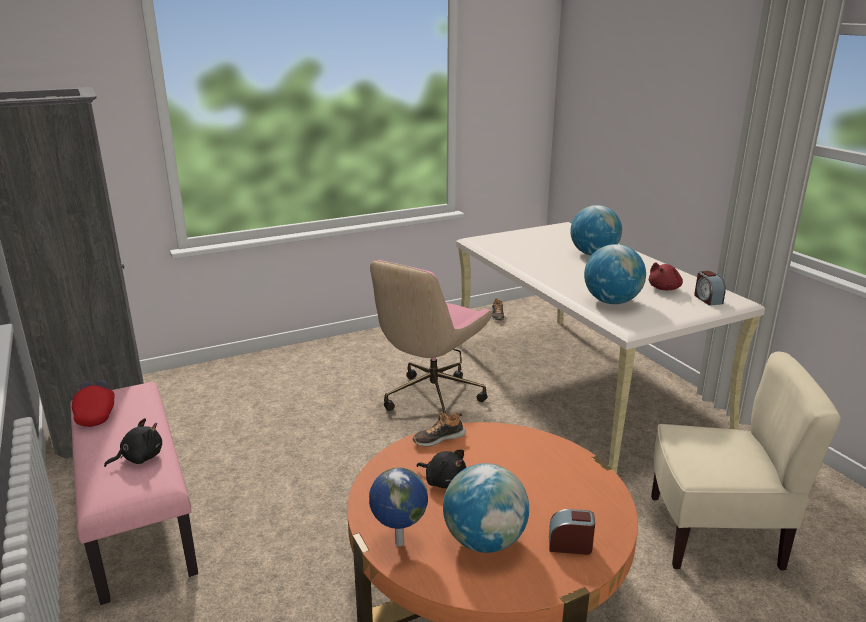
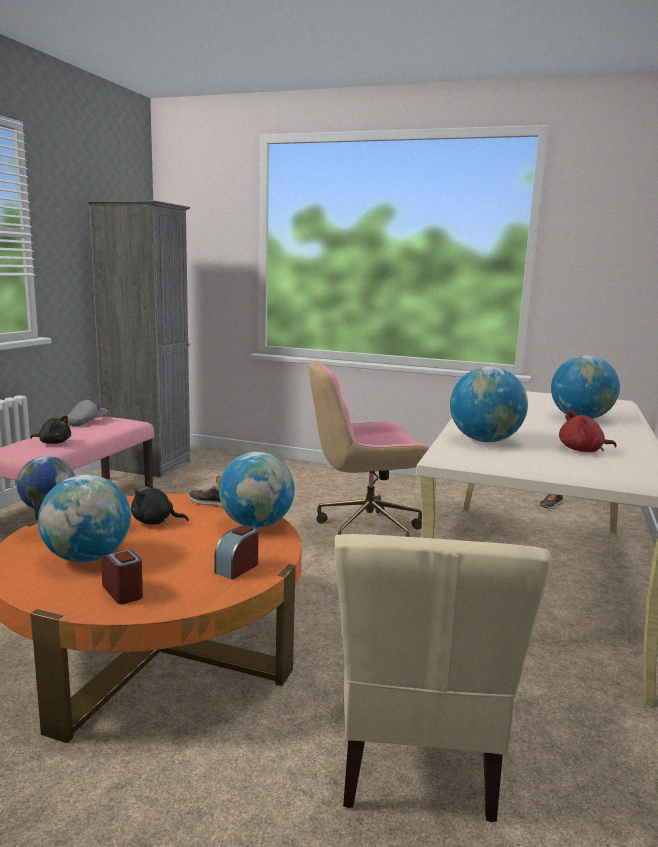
camera: 45 degrees right, 10 degrees down
(96, 414) = (87, 422): red cap -> grey cap
(444, 481) = (155, 522): black plush toy -> black plush toy turned 105 degrees clockwise
(506, 439) = (256, 524): none -> globe
(707, 299) = (612, 469): alarm clock -> alarm clock (237, 568)
(715, 534) = (415, 755): beige chair -> beige chair turned 45 degrees clockwise

